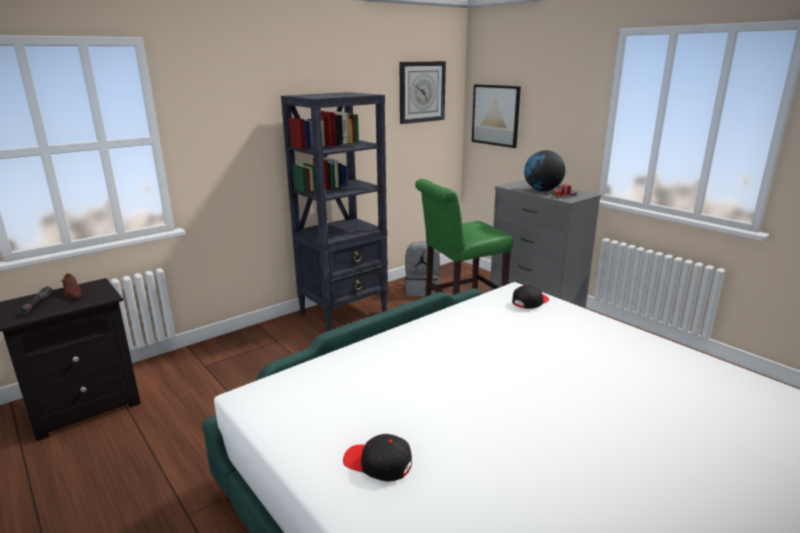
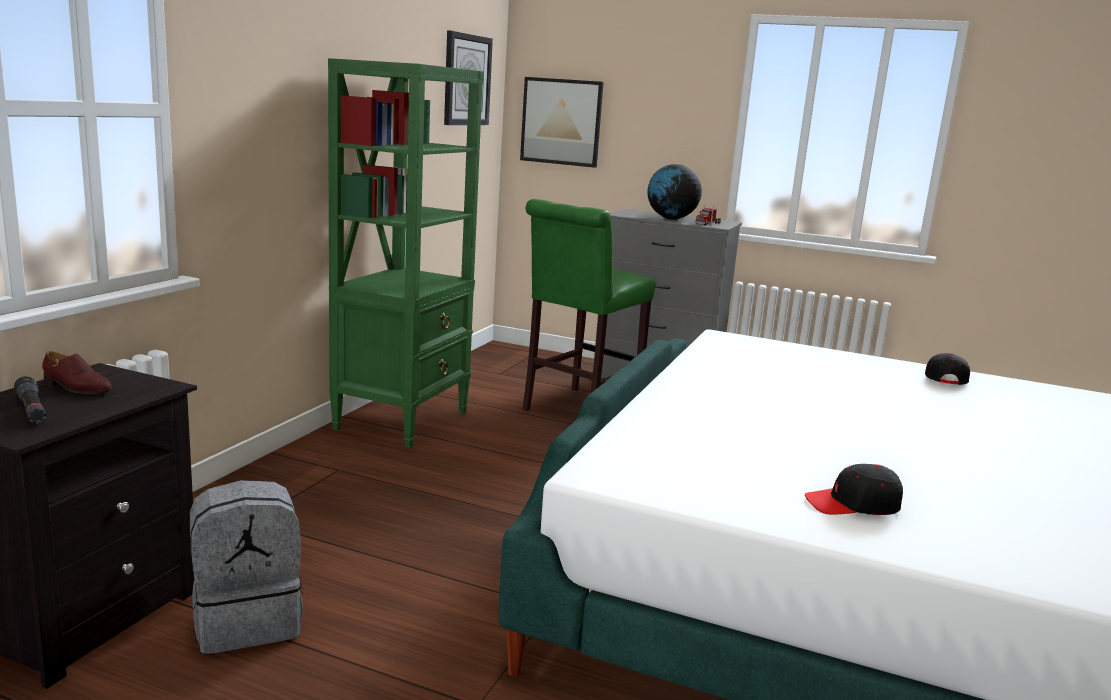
camera: 30 degrees left, 5 degrees down
(344, 312) = (403, 420): black bookcase -> green bookcase
(422, 290) = (486, 380): grey backpack -> grey backpack (248, 620)
(530, 302) = (757, 346): black cap -> black cap (944, 378)

